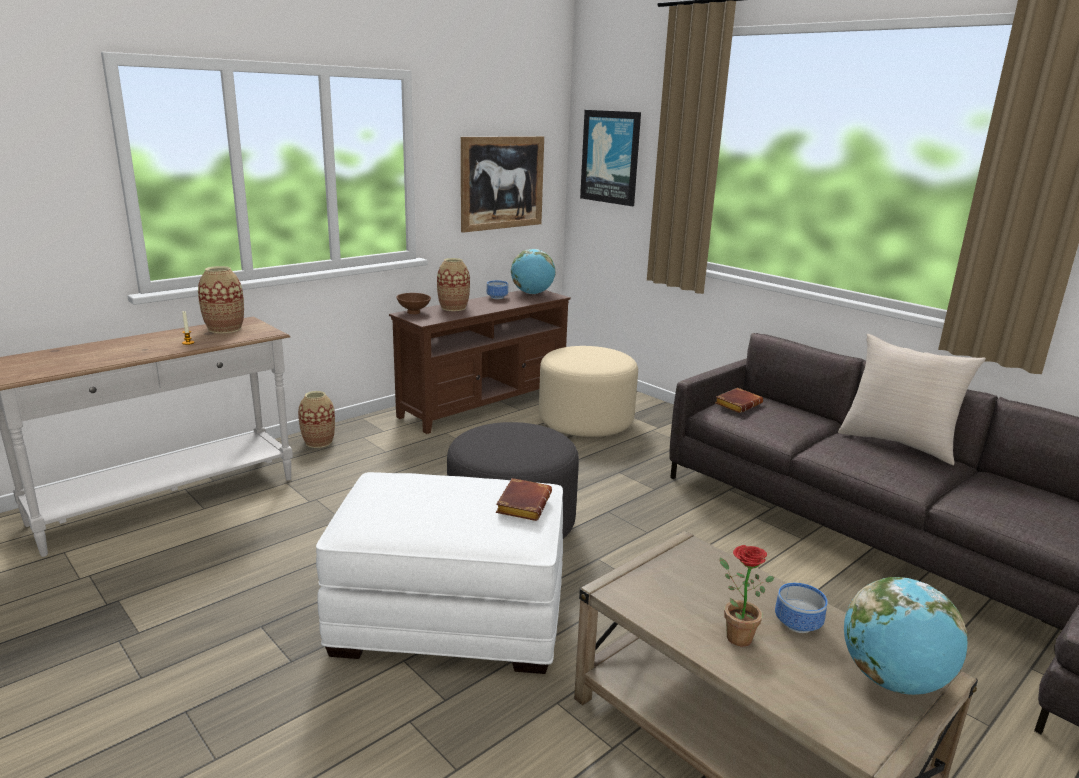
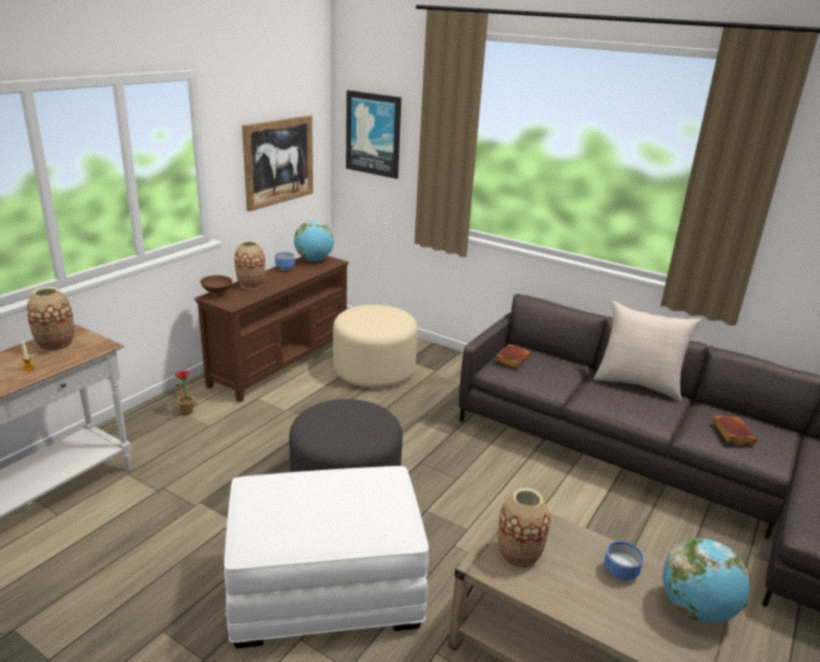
camera: 15 degrees left, 5 degrees up
(318, 442) = (142, 424): vase -> vase (518, 555)
(522, 504) = (385, 494): brown book -> brown book (731, 433)
(734, 635) = (580, 591): potted plant -> potted plant (185, 411)

